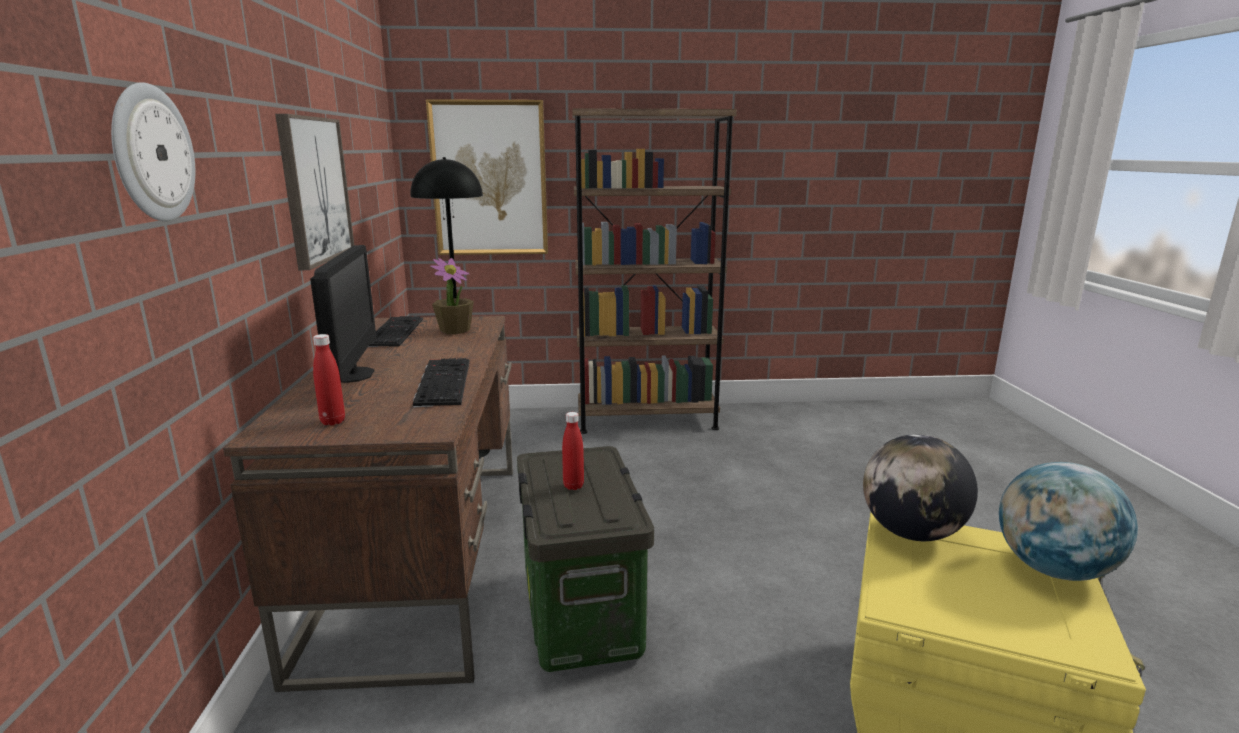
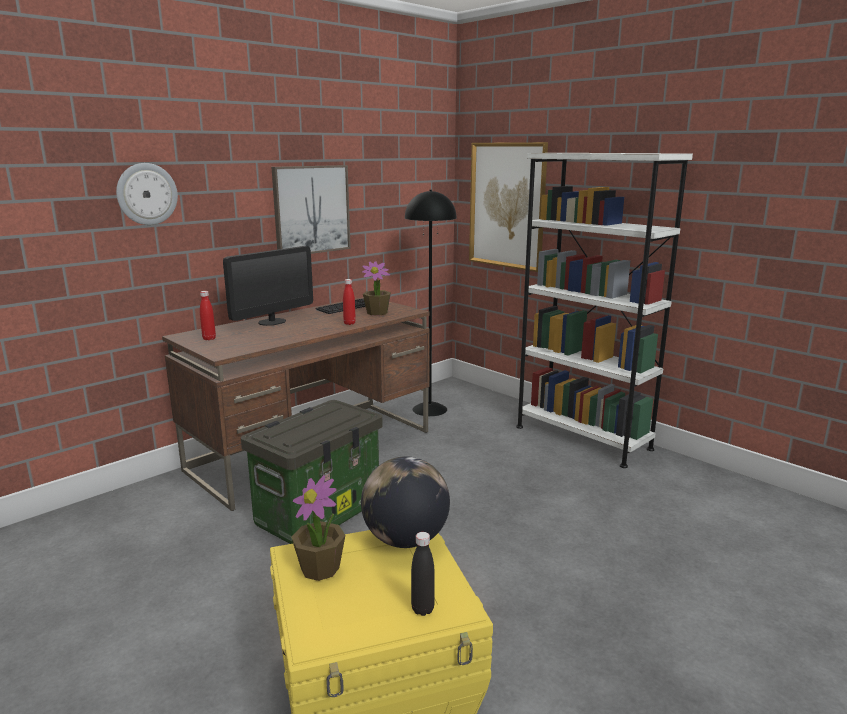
camera: 50 degrees right, 0 degrees up
(442, 382) = (288, 336): keyboard -> none
(573, 486) = (310, 422): red bottle -> red bottle (349, 323)
(646, 419) = (582, 438): brown bookcase -> white bookcase
(941, 600) = (320, 568): none -> potted plant
(1052, 569) = (422, 609): globe -> black bottle

